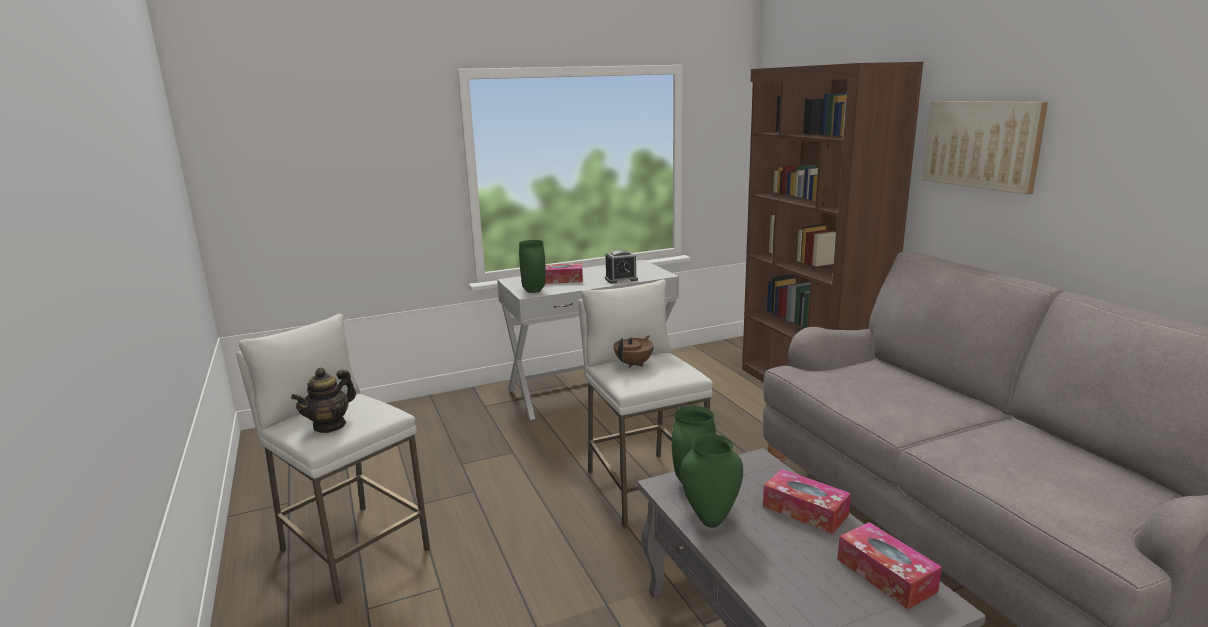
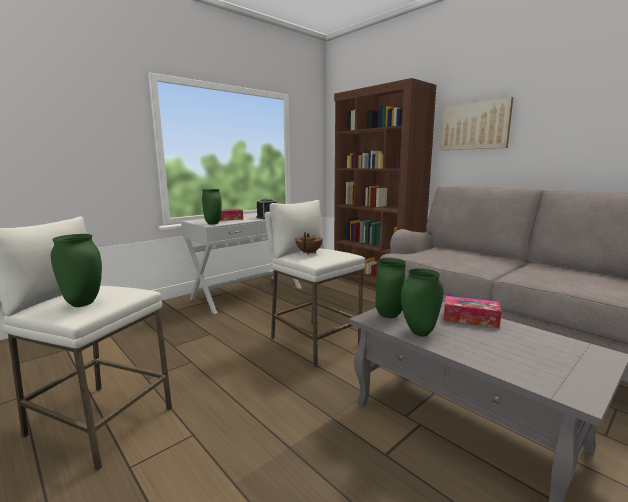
camera: 20 degrees left, 5 degrees down
(330, 425) = (84, 303): teapot -> green vase
(886, 575) = (554, 344): tissue box -> none

